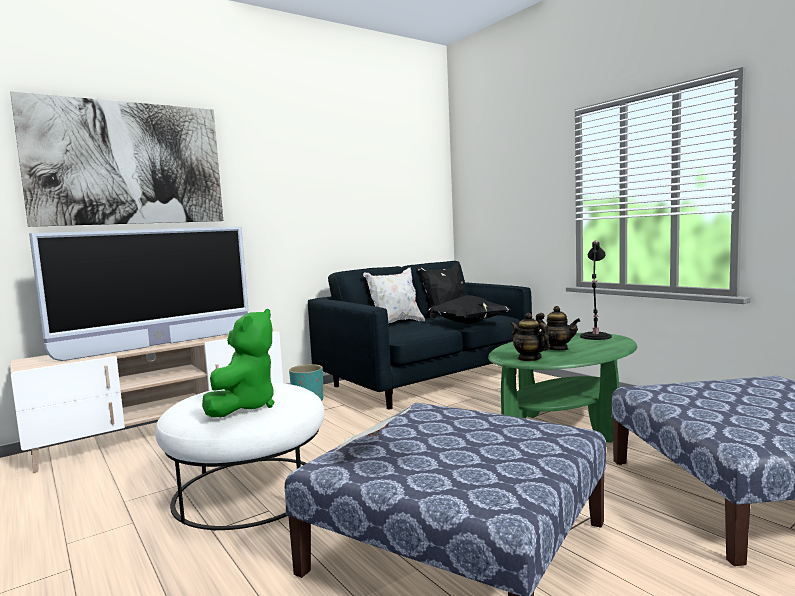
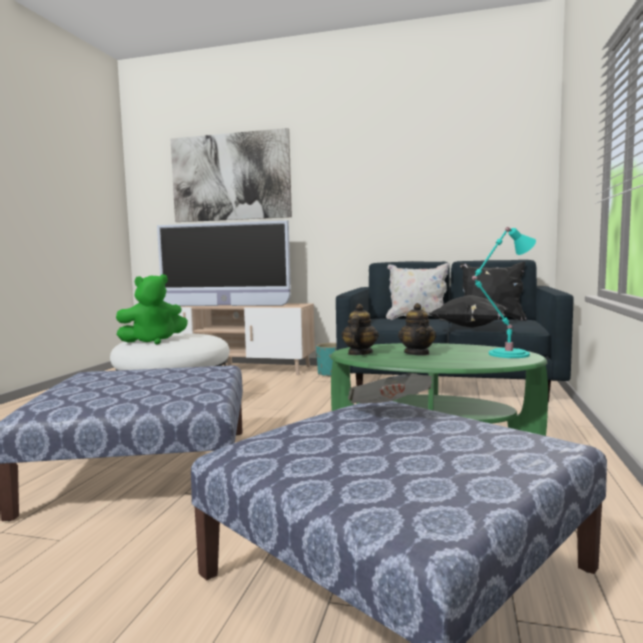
camera: 50 degrees right, 0 degrees up
(372, 451) = (112, 374): newspaper -> newspaper (389, 414)
(595, 337) = (505, 354): black table lamp -> turquoise table lamp

